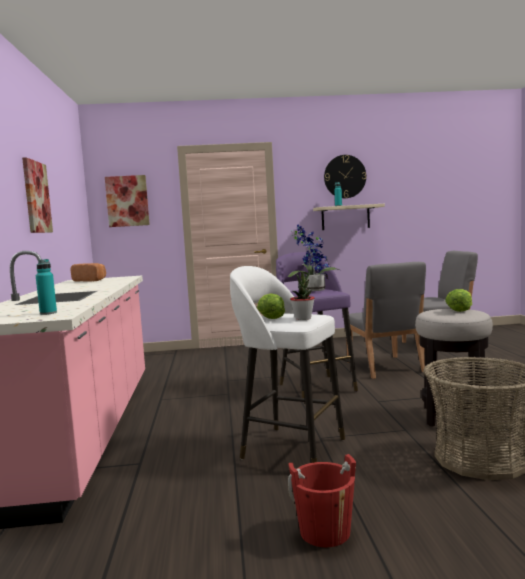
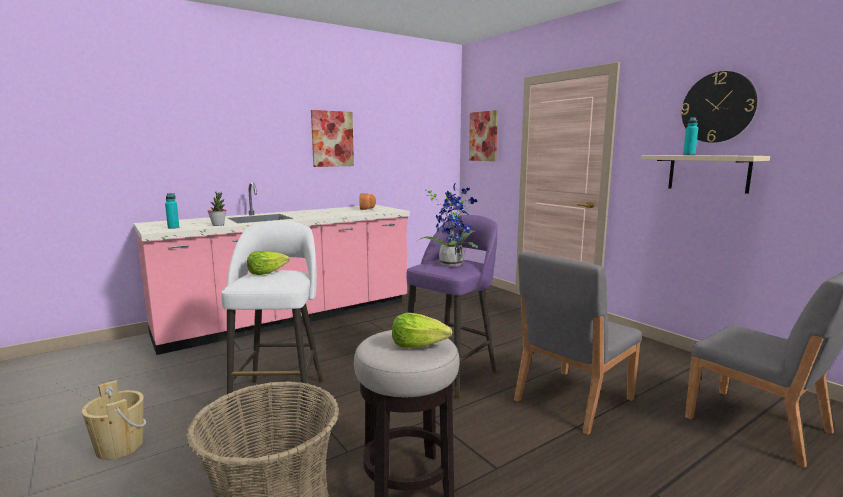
camera: 60 degrees right, 5 degrees up
(303, 318) = (258, 282): potted plant -> potted plant (218, 225)
(325, 532) = (119, 447): red bucket -> beige bucket

